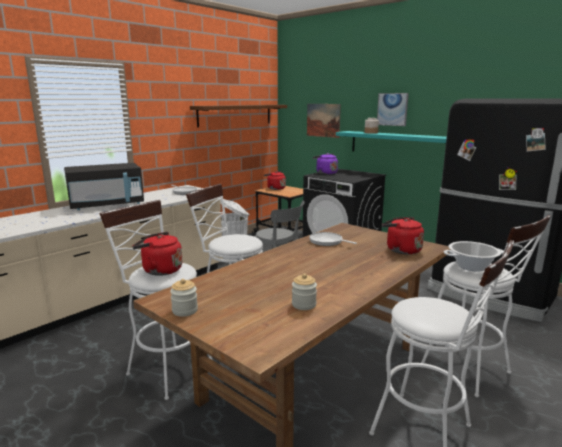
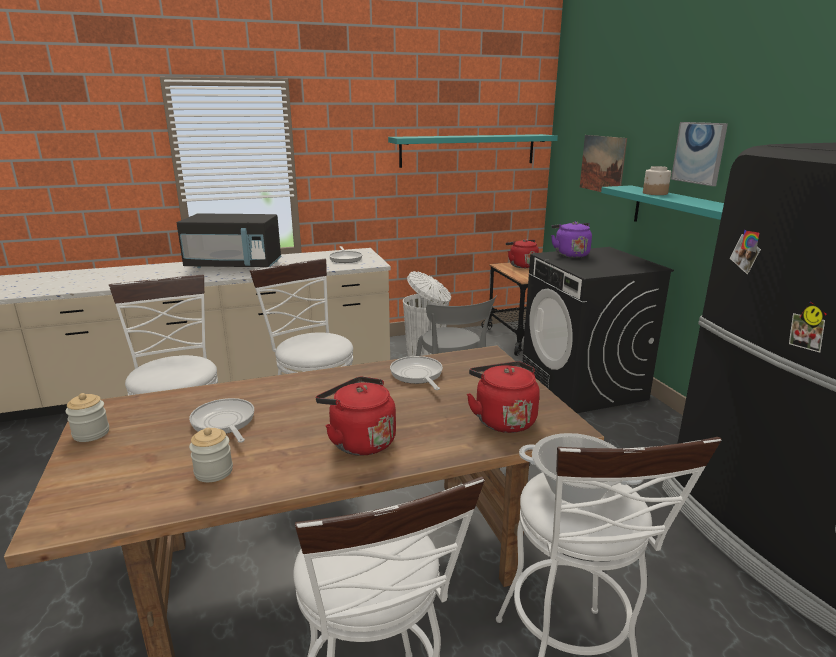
camera: 30 degrees right, 5 degrees up
(160, 270) = (165, 368): red kettle -> red kettle (359, 441)
(235, 115) = (468, 150): brown shelf -> turquoise shelf
(263, 284) = (224, 423): none -> frying pan

